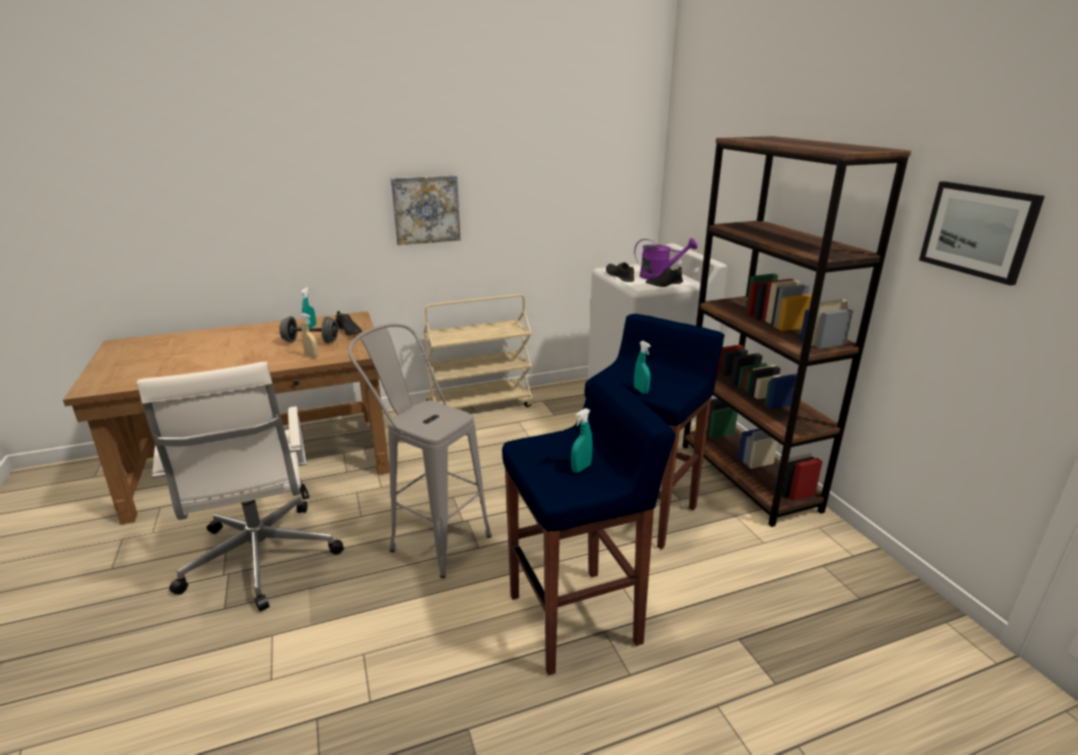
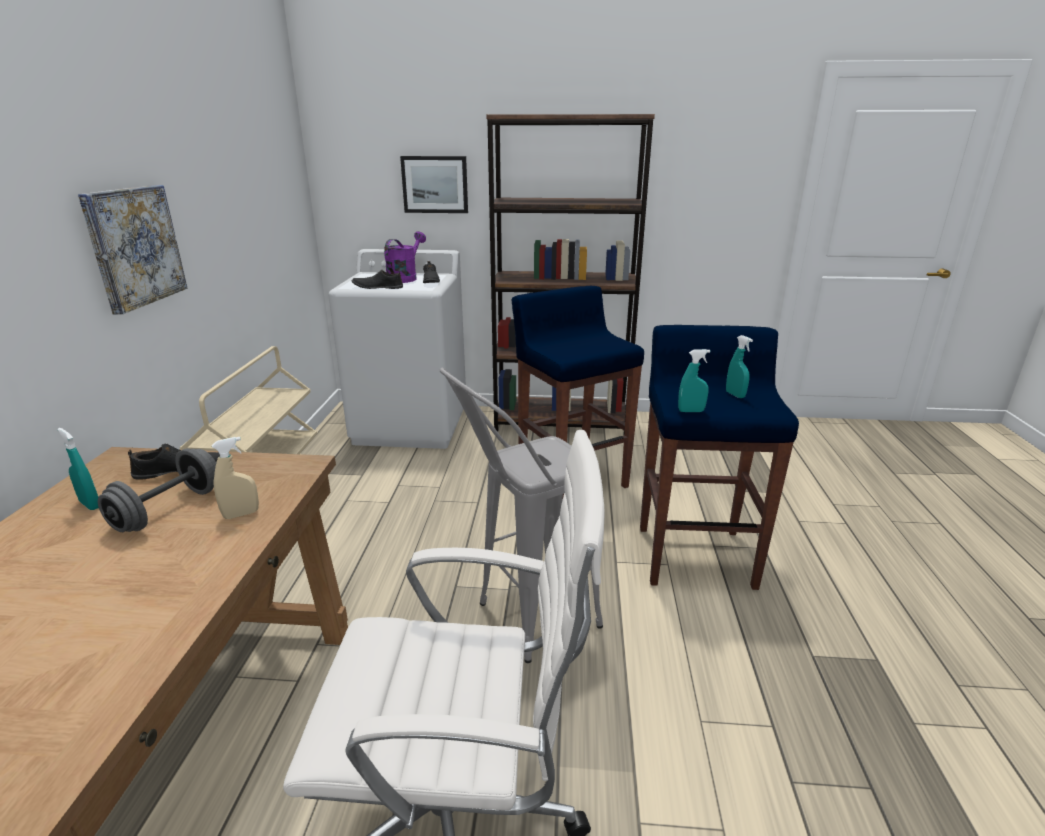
camera: 65 degrees left, 0 degrees up
(641, 390) = (603, 350): turquoise spray bottle -> turquoise spray bottle (691, 411)
(978, 230) = (702, 166): picture -> picture (435, 184)

